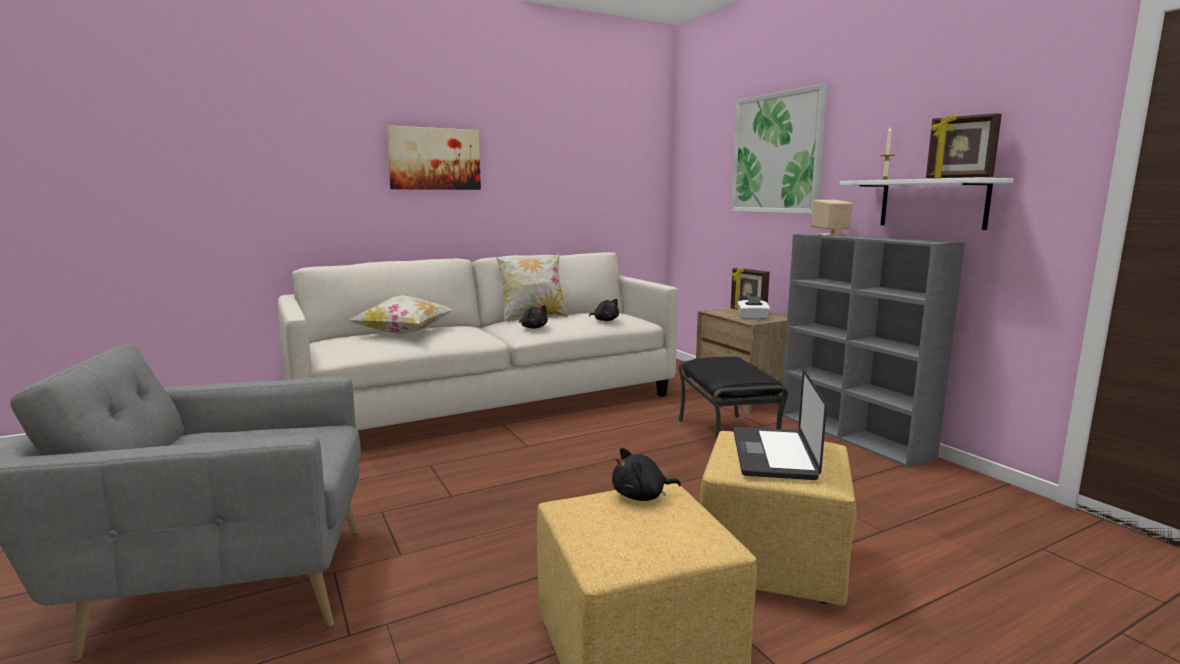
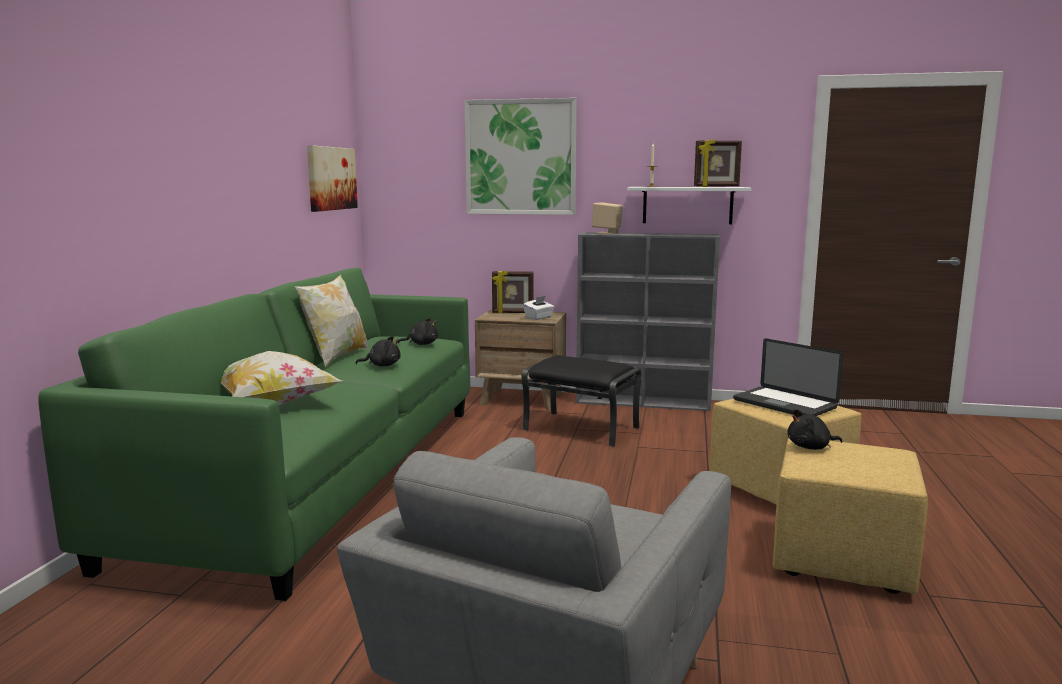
camera: 50 degrees left, 0 degrees up
(434, 159) = (183, 155): picture -> picture (331, 178)
(490, 403) = (320, 475): white sofa -> green sofa
(642, 496) = (811, 447): black plush toy -> black plush toy turned 60 degrees clockwise

